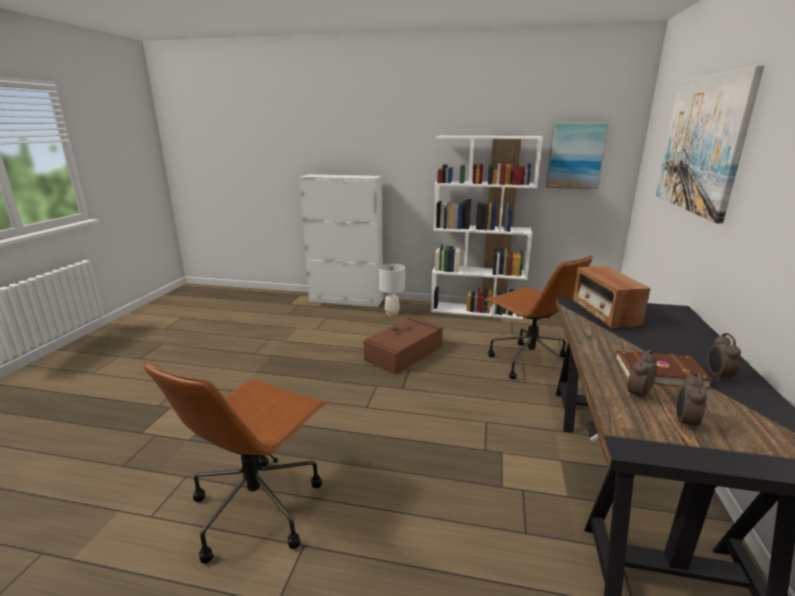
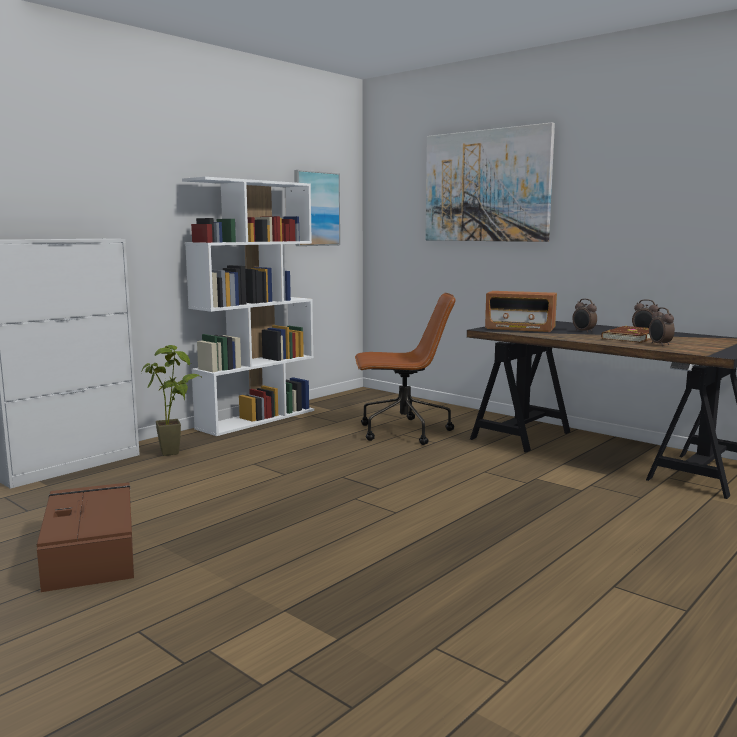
camera: 60 degrees left, 10 degrees down
(258, 506) = (536, 602): brown office chair -> none
(392, 313) = (178, 453): white table lamp -> potted plant
(405, 352) = (299, 470): brown storage box -> brown storage box (91, 550)
(684, 423) = (698, 345): alarm clock -> alarm clock (583, 332)

